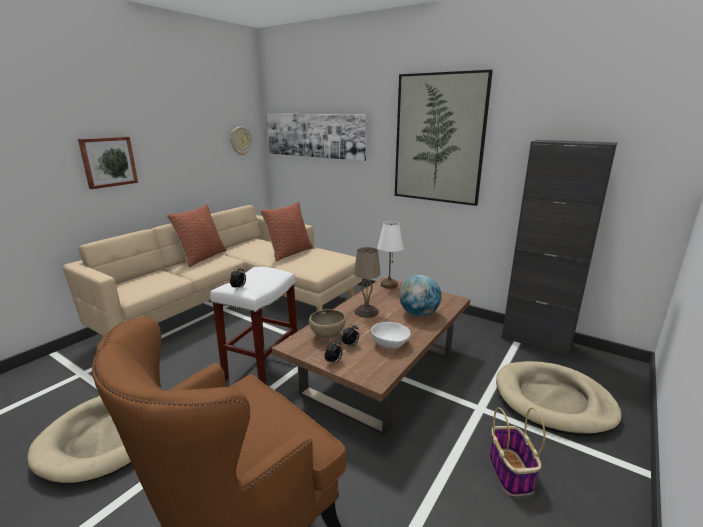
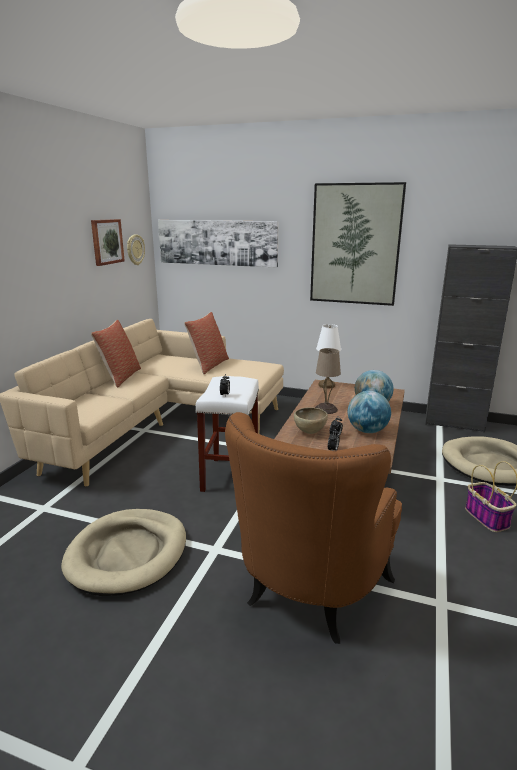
camera: 15 degrees left, 0 degrees up
(108, 162) = (31, 278): picture -> picture (106, 241)
(390, 343) = (367, 431): white bowl -> globe

